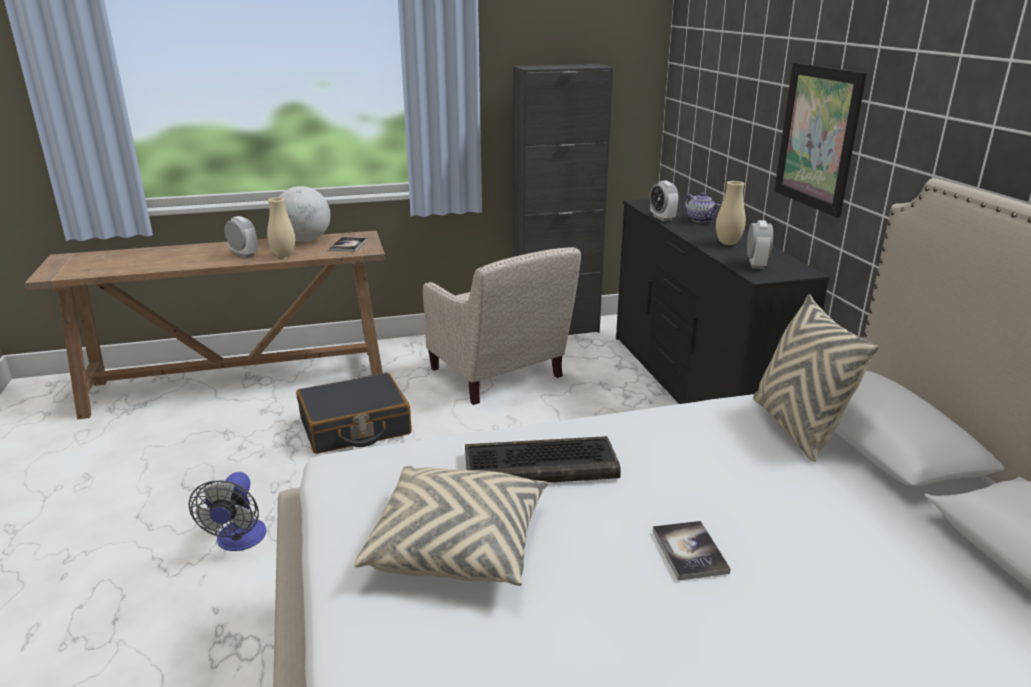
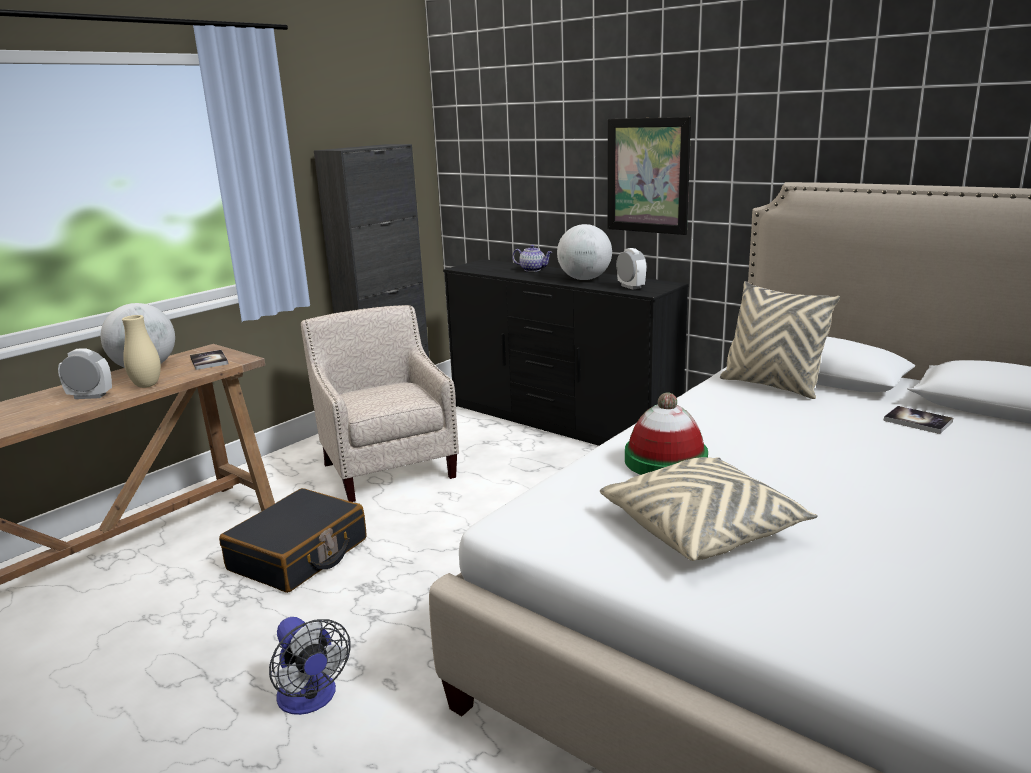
camera: 35 degrees left, 5 degrees down
(499, 377) = (388, 466): beige armchair -> beige armchair turned 135 degrees counterclockwise
(539, 465) = (665, 461): keyboard -> hat
(662, 218) = (501, 274): alarm clock -> none
(689, 551) = (839, 469): book -> book (917, 421)
(728, 243) = (584, 279): beige vase -> globe

